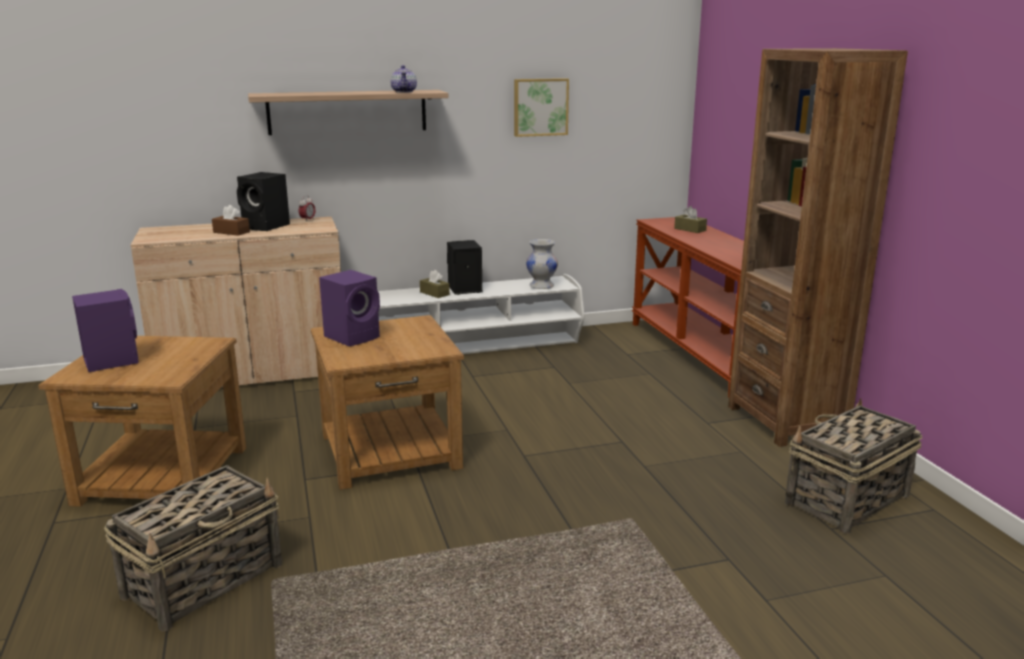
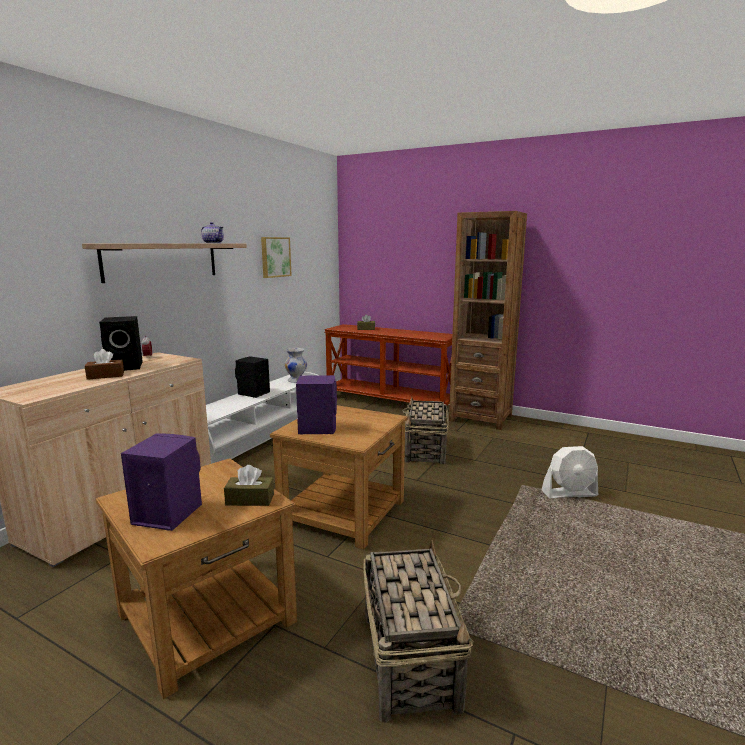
camera: 45 degrees left, 5 degrees down
(434, 293) = (239, 400): brown tissue box -> brown tissue box (250, 499)
(671, 559) = (569, 493): none -> white fan
(846, 500) = (562, 441): basket -> basket (425, 450)

